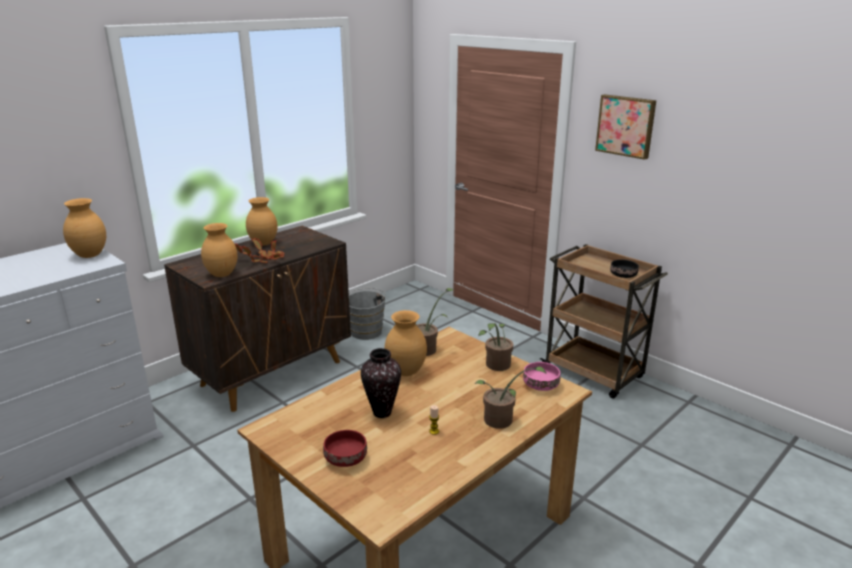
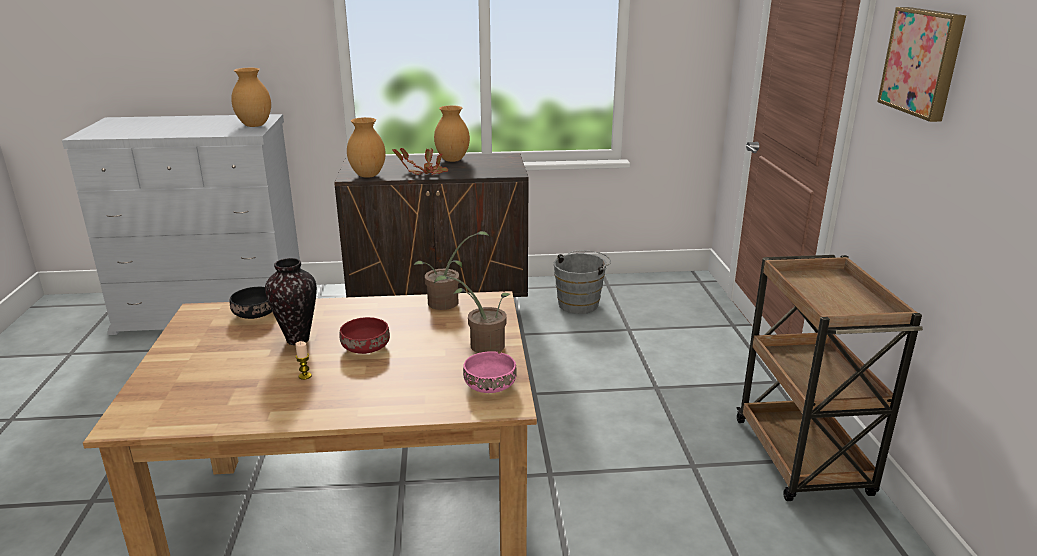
camera: 40 degrees right, 0 degrees up
(347, 458) = (201, 362): red bowl -> red bowl (367, 348)
(405, 372) = (386, 315): brown vase -> none
(502, 421) = (379, 399): potted plant -> none
(624, 275) = (845, 311): black bowl -> black bowl (256, 314)

